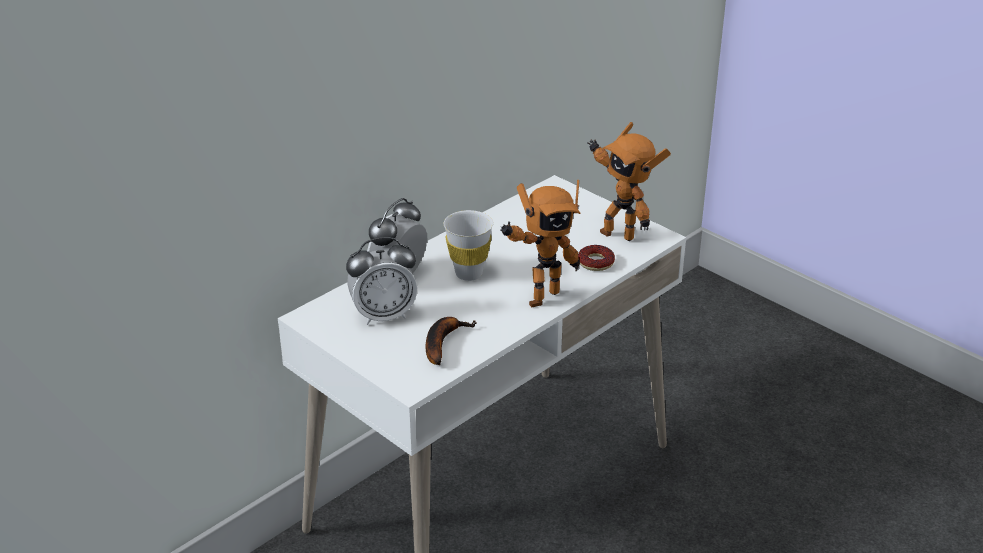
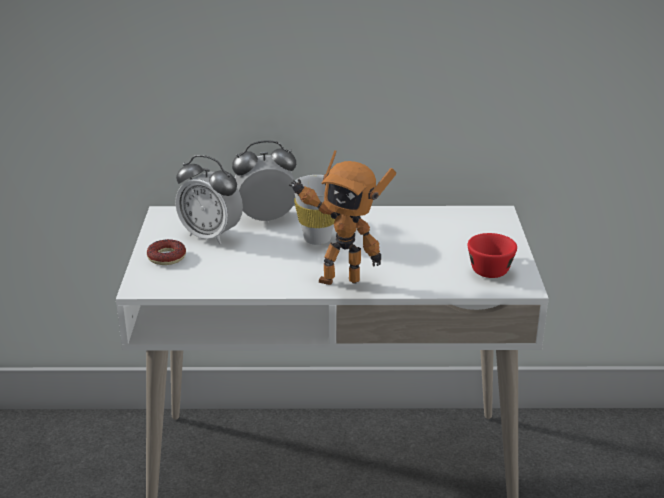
camera: 45 degrees right, 5 degrees down
(443, 342) = (214, 271): banana -> none
(595, 262) = (429, 278): donut -> donut (166, 257)
(619, 233) = (489, 267): toy robot -> red cup

